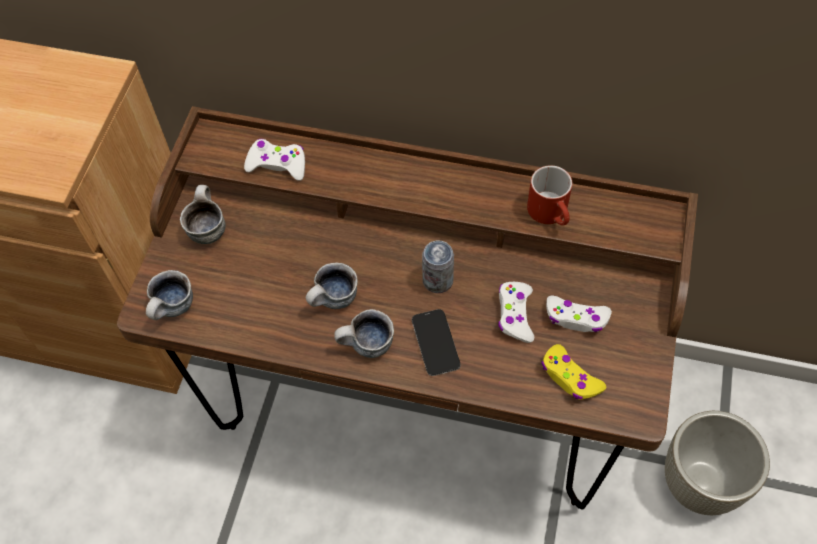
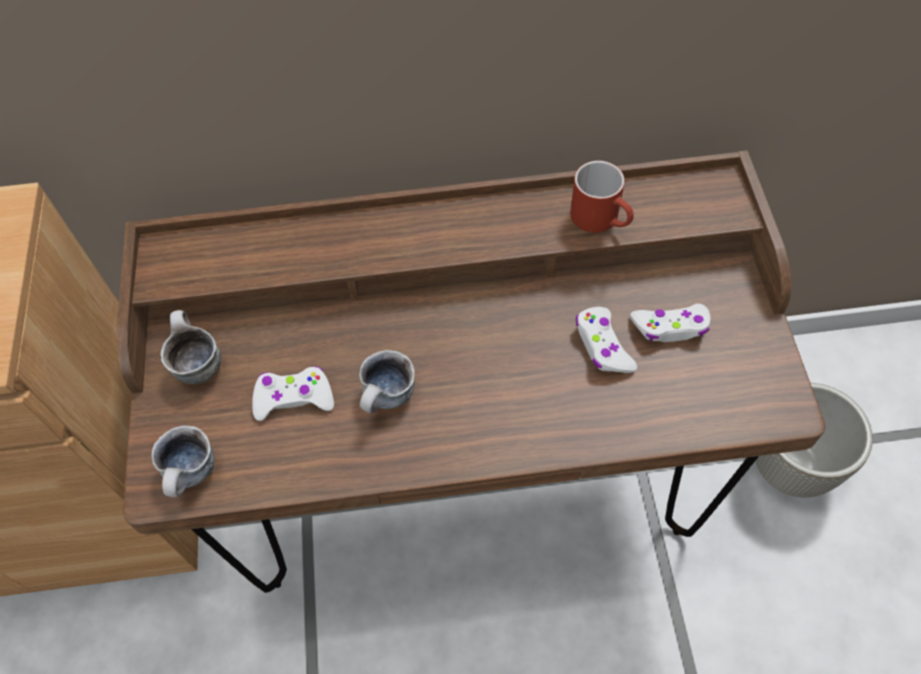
camera: 20 degrees left, 0 degrees up
(277, 164) = (260, 259): white game controller -> white game controller (294, 398)
(366, 346) = (449, 440): mug -> none
(435, 343) = (528, 408): phone -> none
(438, 280) = (499, 336): can -> none
(570, 377) = (695, 396): yellow game controller -> none

